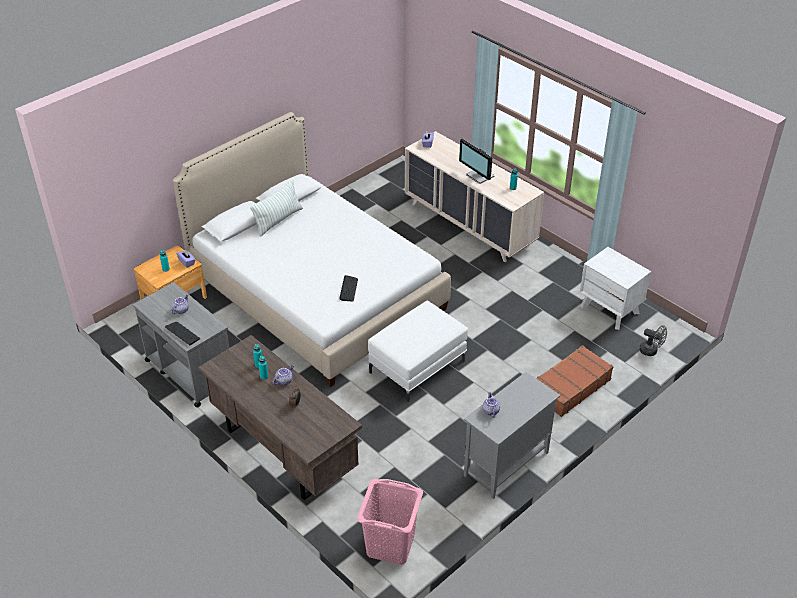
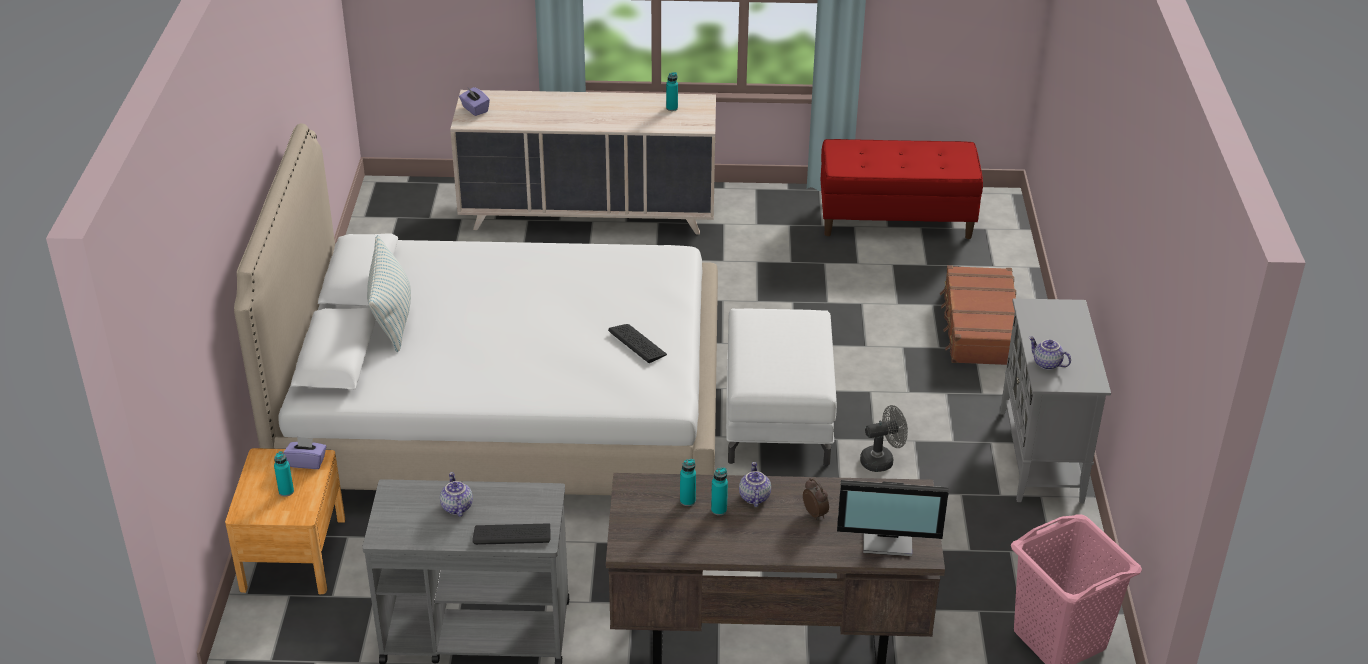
camera: 45 degrees left, 5 degrees down
(479, 176) = (608, 115): monitor -> monitor (888, 539)
(610, 309) = (896, 219): white nightstand -> red bench
(651, 351) = (1001, 238): grey fan -> grey fan (882, 460)

